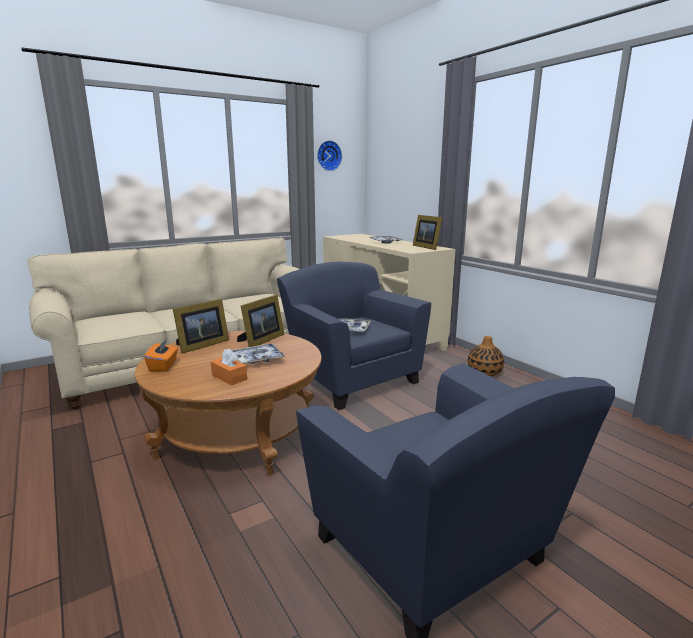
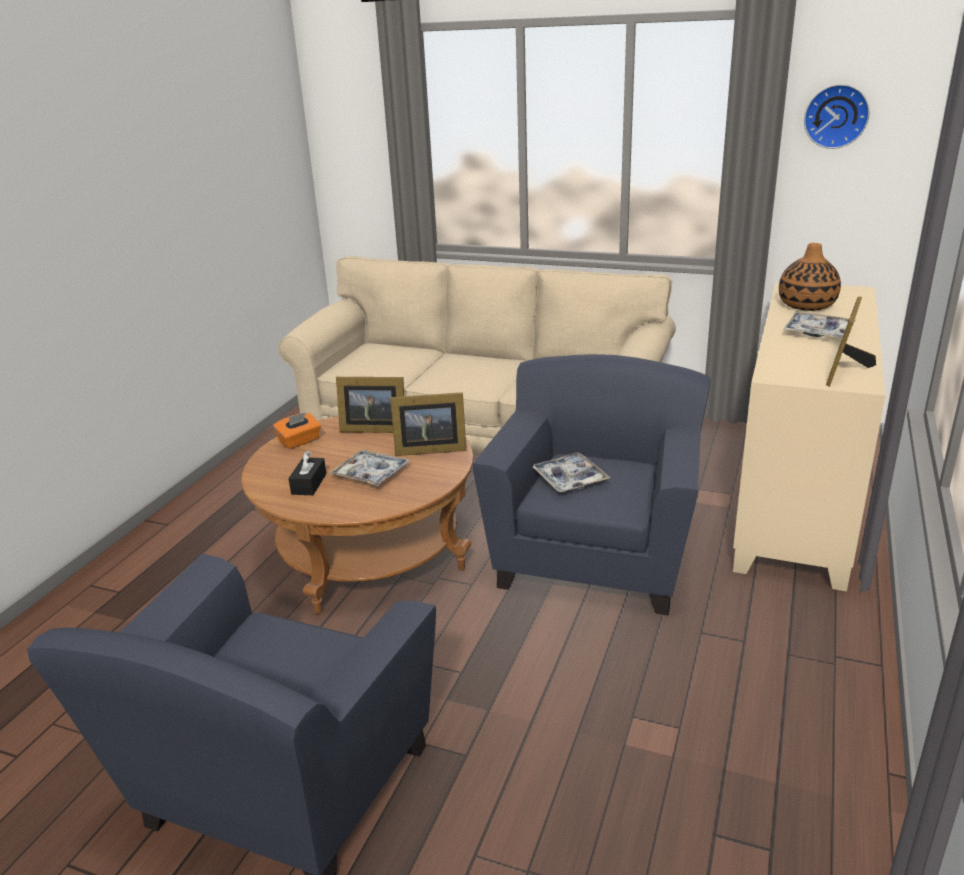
camera: 55 degrees right, 10 degrees up
(229, 377) = (309, 484): orange tissue box -> black tissue box
(484, 372) = (814, 667): vase -> vase (806, 305)

